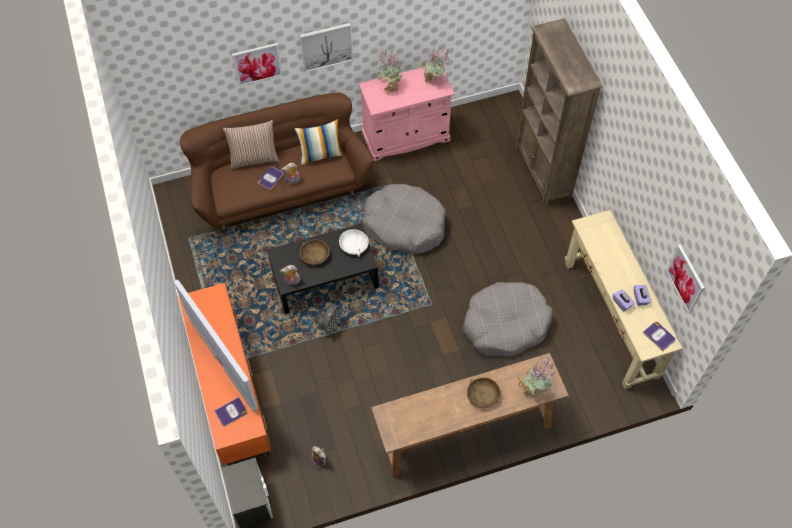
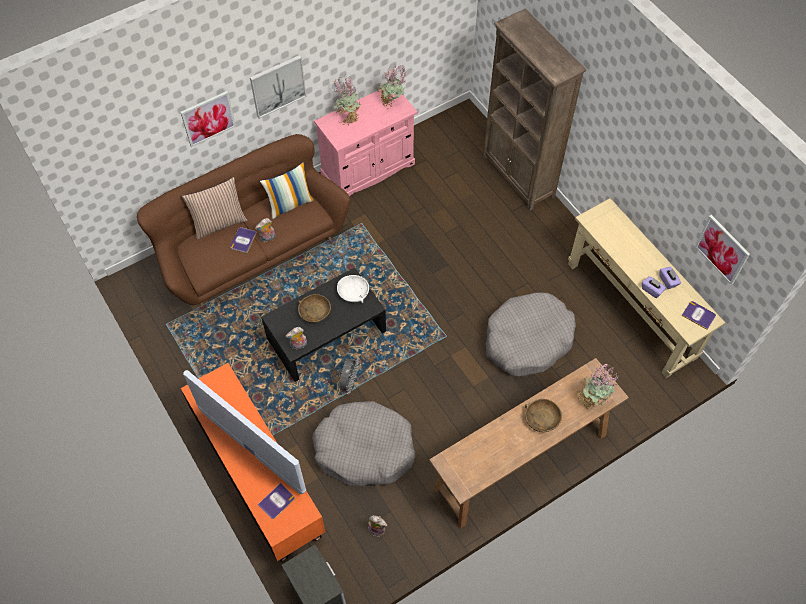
camera: 15 degrees left, 0 degrees up
(404, 225) = (393, 260): grey dog bed -> grey dog bed (364, 449)

